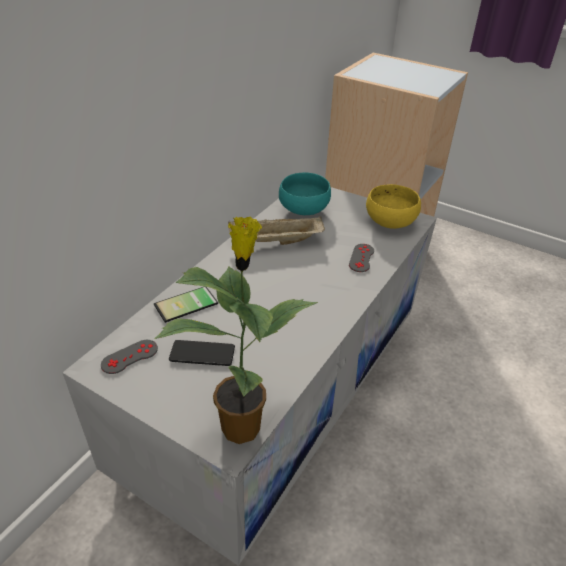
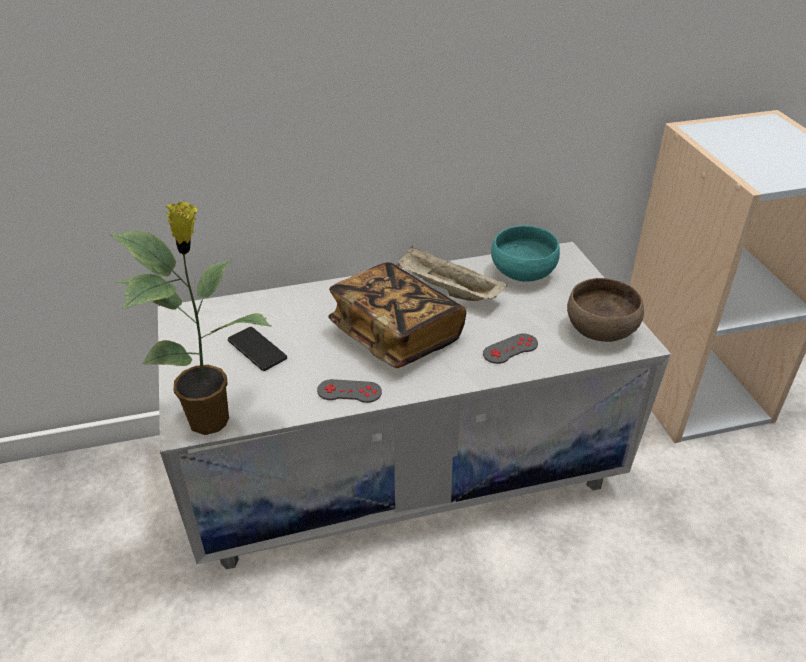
camera: 45 degrees right, 0 degrees up
(129, 357) = (208, 321): grey game controller -> grey game controller (349, 391)
(187, 306) = (297, 306): phone -> none
(285, 287) = (396, 335): none -> book
(389, 222) = (599, 329): yellow bowl -> brown bowl

